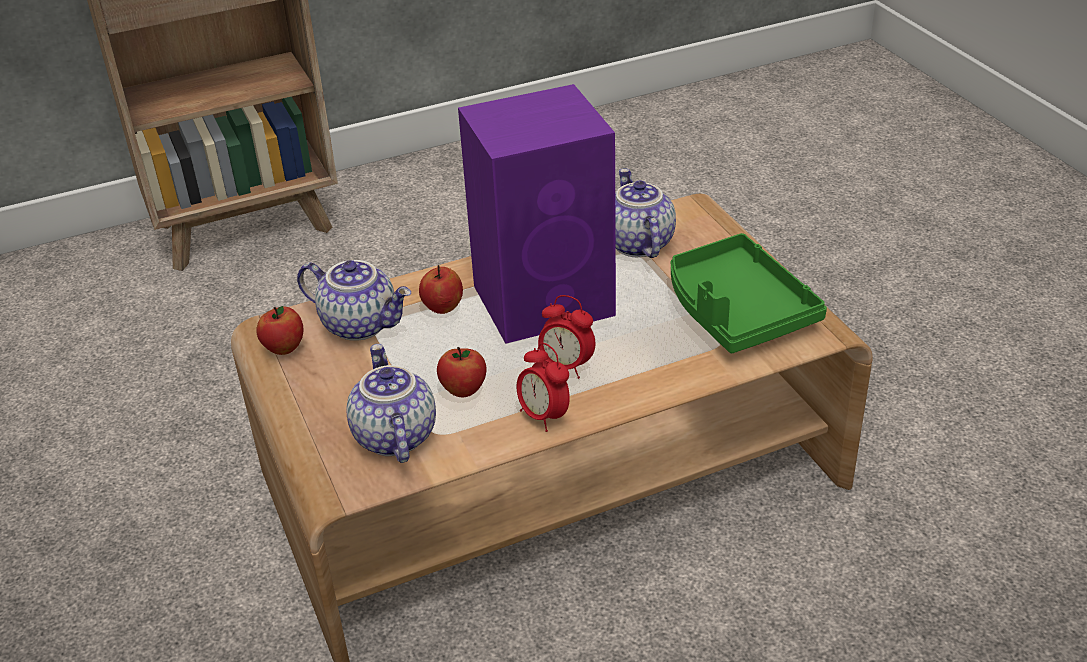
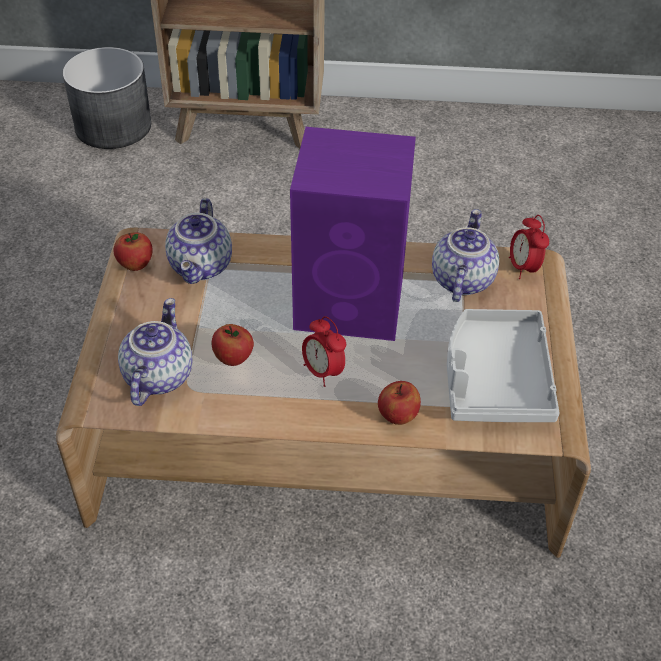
camera: 25 degrees right, 10 degrees up
(85, 279) = (113, 126): none -> grey planter
(361, 324) = (202, 266): teapot -> teapot turned 45 degrees clockwise
(442, 308) = (270, 277): apple -> apple (397, 416)
(544, 416) = (275, 408): alarm clock -> alarm clock (523, 267)
(736, 310) = (495, 378): green tray -> grey tray

